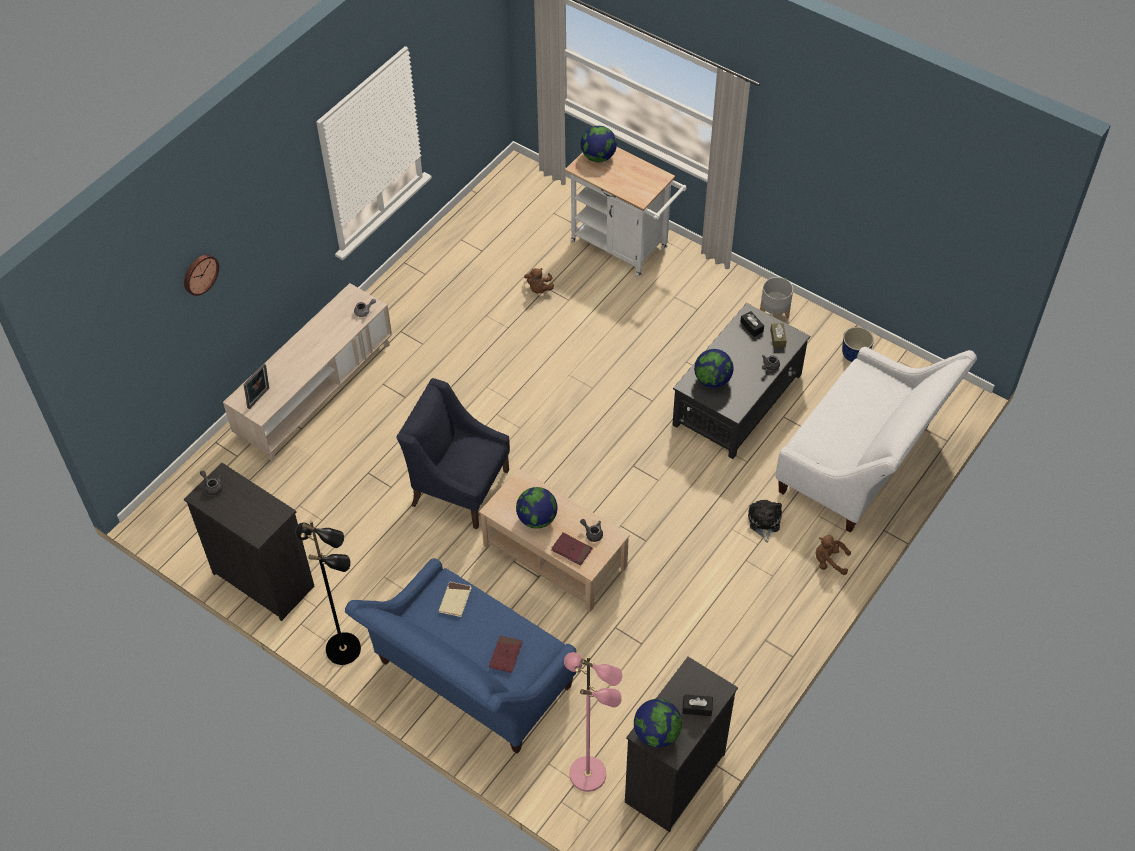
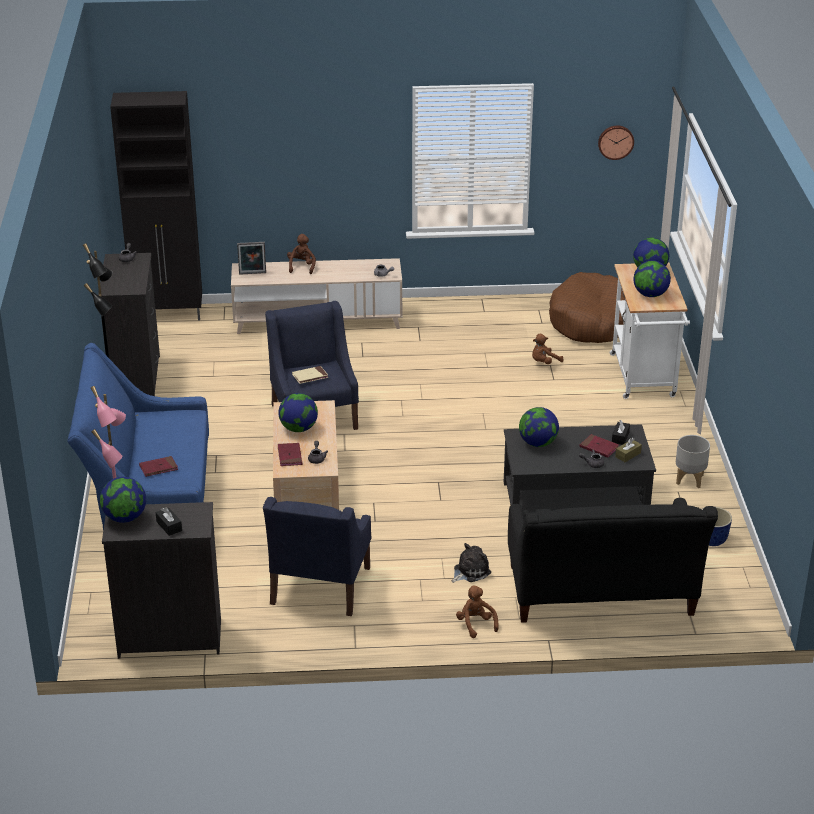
camera: 50 degrees right, 20 degrees down
(182, 491) = (169, 314): none -> black cabinet
(199, 274) = (253, 136): wall clock -> wall clock (615, 141)
(287, 357) = (301, 266): none -> brown plush toy
(455, 600) = (181, 425): beige book -> beige book (310, 376)
(512, 220) = (590, 321): none -> brown dog bed
(633, 181) = (650, 294): none -> globe
(697, 632) = (319, 586): none -> blue armchair
(752, 348) = (599, 447): none -> red book
(862, 464) = (602, 597): white sofa -> black sofa

